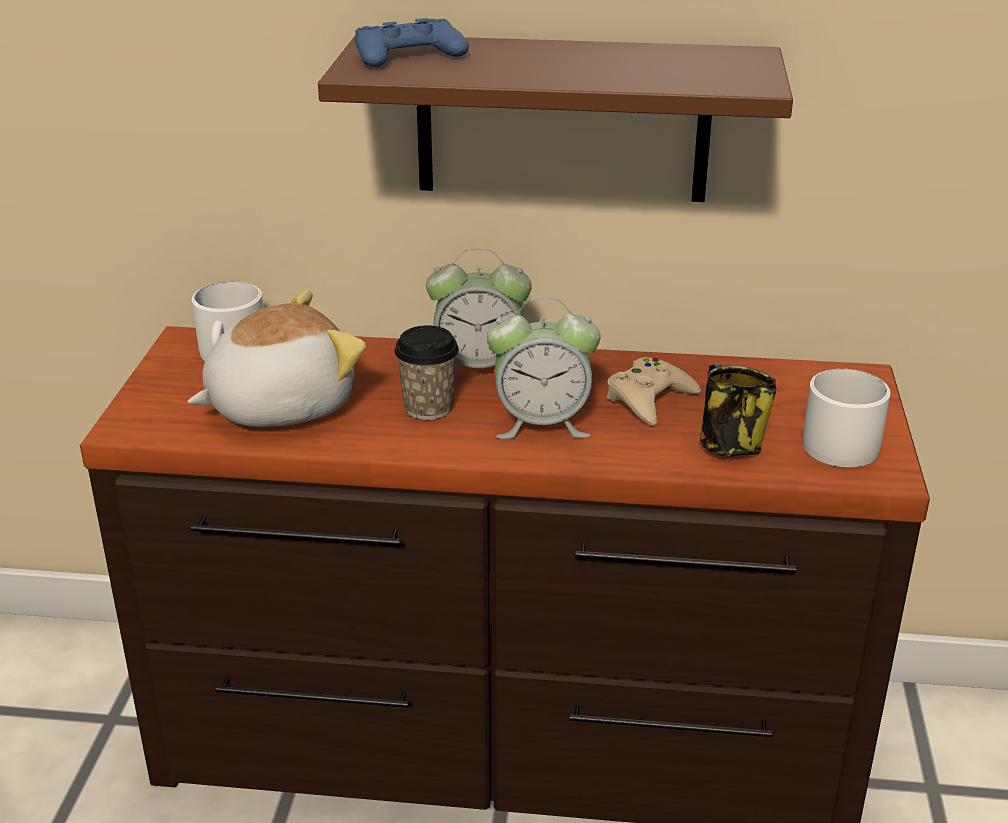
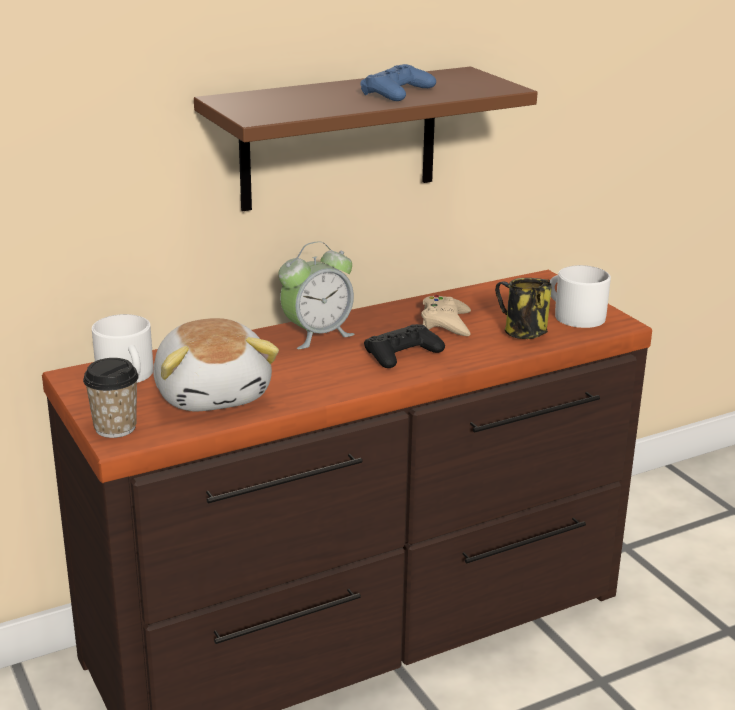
camera: 35 degrees left, 5 degrees down
(279, 405) = (214, 394): plush toy -> plush toy turned 135 degrees clockwise
(408, 56) = (266, 103): blue game controller -> blue game controller (397, 92)
(428, 407) = (318, 366): cup -> cup (115, 428)
(542, 423) = (402, 354): alarm clock -> black game controller

